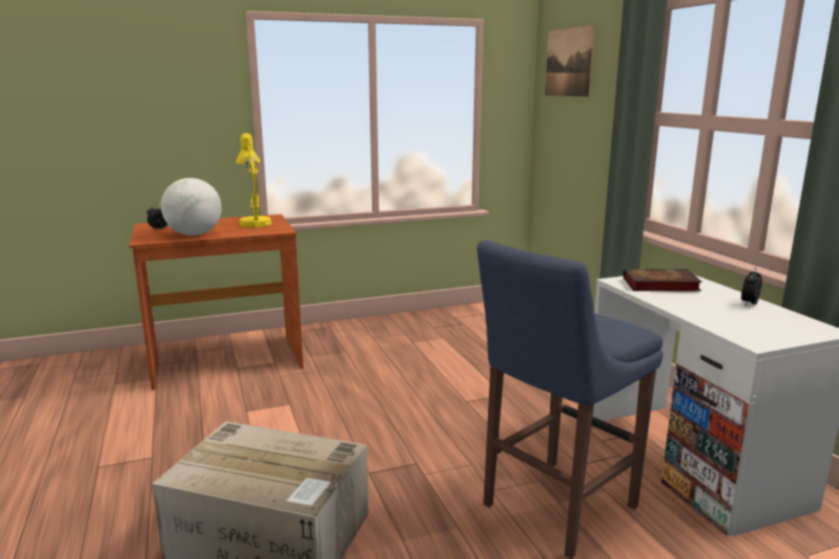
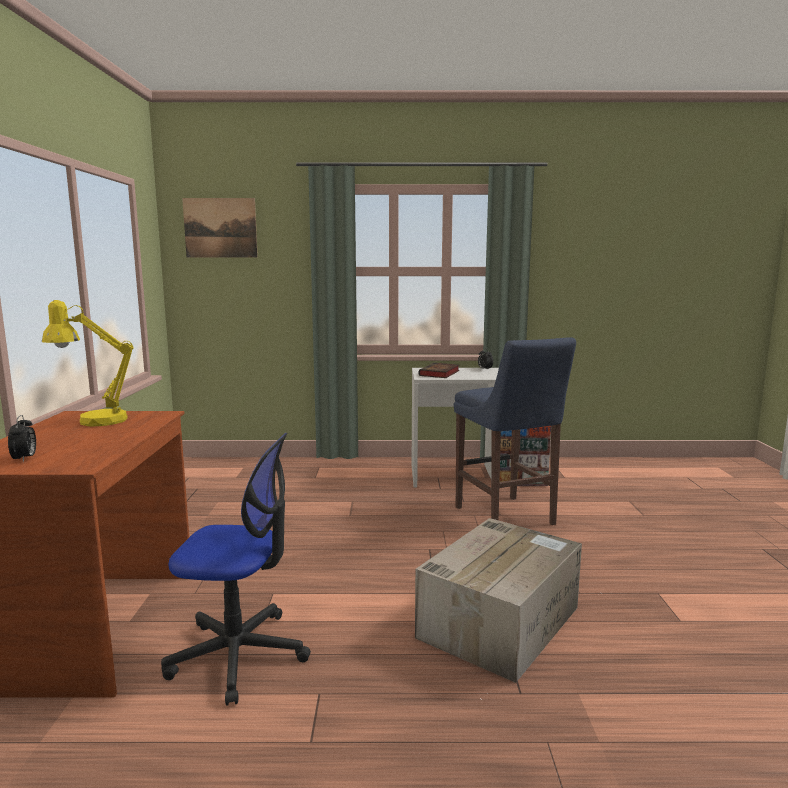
camera: 70 degrees left, 5 degrees down
(194, 234) = (103, 444): globe -> none
(199, 414) = (239, 654): none -> office chair

